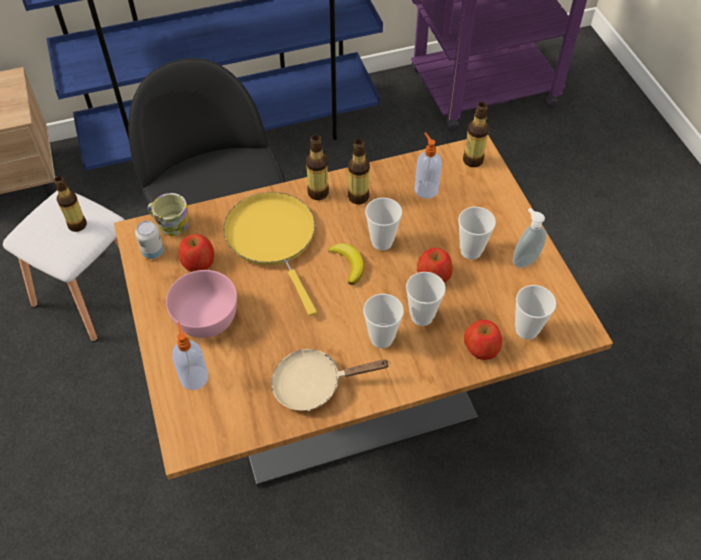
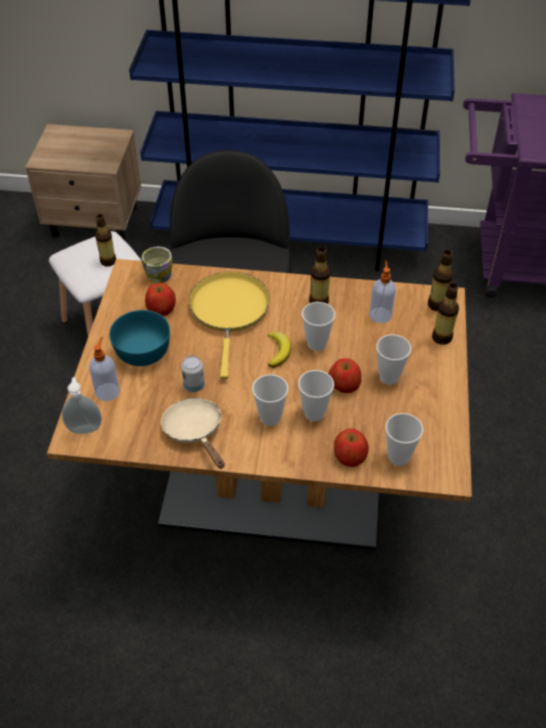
camera: 25 degrees right, 5 degrees down
(153, 252) = (132, 290): can -> can (194, 386)
(207, 317) = (143, 351): pink bowl -> turquoise bowl
(314, 384) = (195, 431): beige frying pan -> beige frying pan turned 45 degrees clockwise
(318, 193) = (287, 288): bottle -> bottle (441, 338)
(524, 260) = (432, 400): soap dispenser -> soap dispenser (85, 428)

